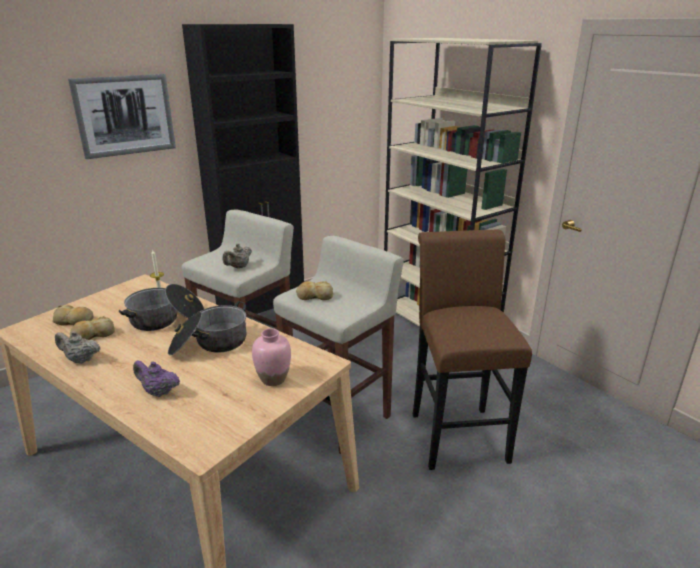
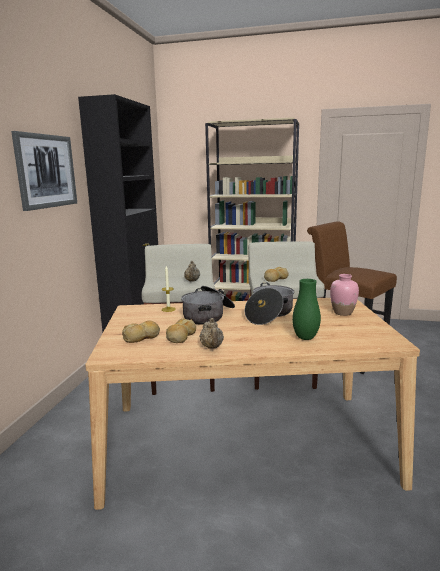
camera: 40 degrees left, 10 degrees down
(80, 360) = (212, 347): beige teapot -> beige teapot turned 75 degrees counterclockwise
(158, 392) = (305, 338): purple teapot -> green vase

